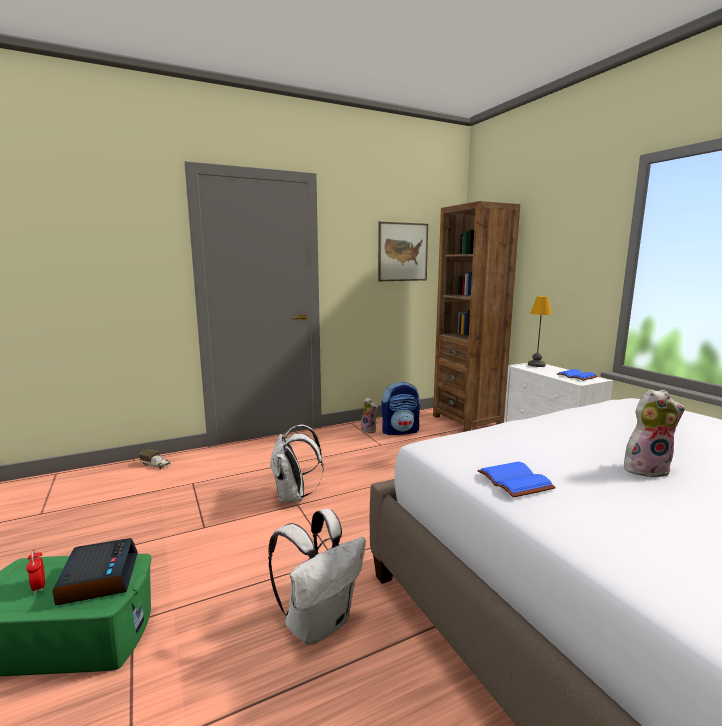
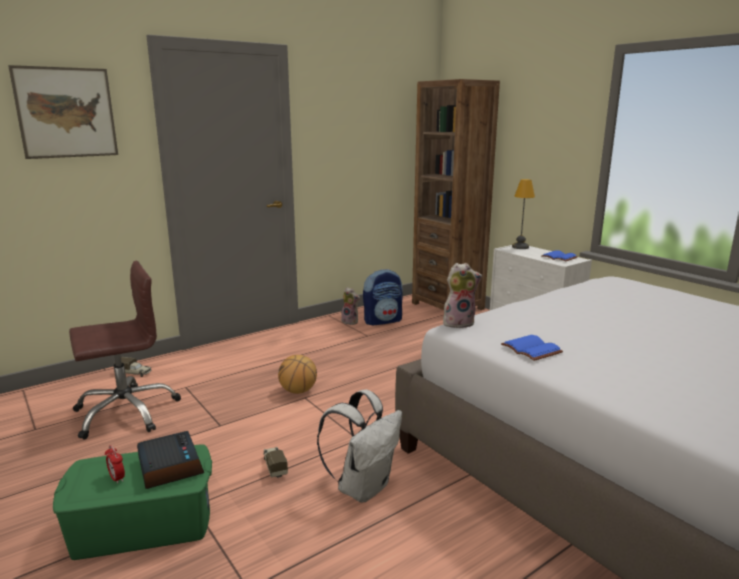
camera: 10 degrees left, 5 degrees up
(127, 504) = (126, 412): none -> brown office chair
(235, 582) = (275, 466): none -> toy truck
(294, 497) = (298, 391): white backpack -> basketball
(403, 252) = (377, 129): picture -> picture (66, 113)
(646, 469) = (626, 333): plush toy -> plush toy (459, 323)

